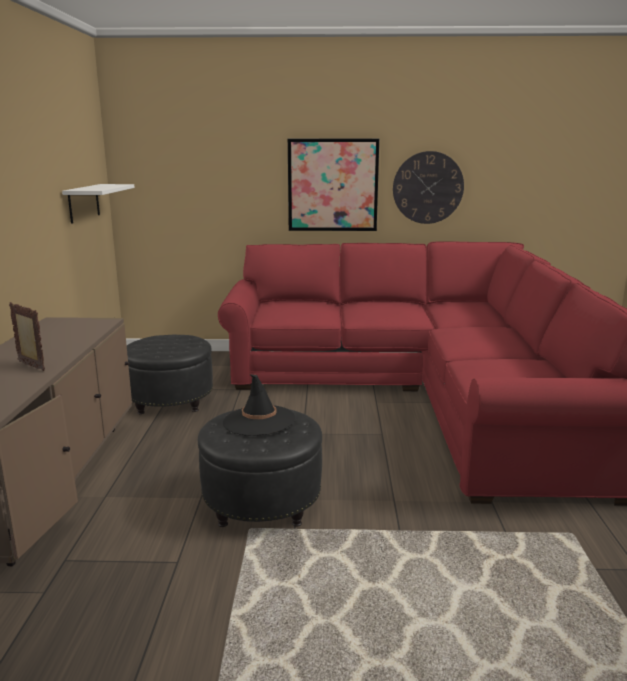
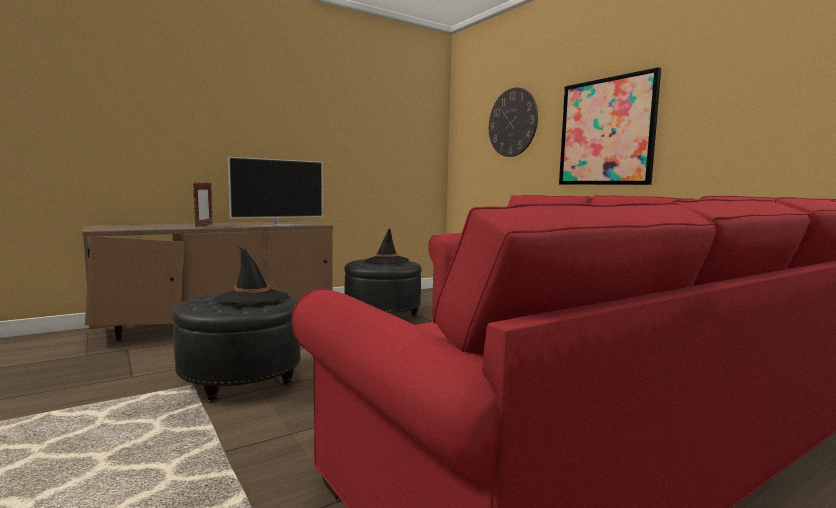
camera: 55 degrees right, 10 degrees down
(84, 203) = (399, 153): white shelf -> none
(88, 336) = (277, 225): none -> television
(162, 342) = (386, 261): none -> black hat
(428, 187) = (725, 123): wall clock -> wall clock (512, 122)

